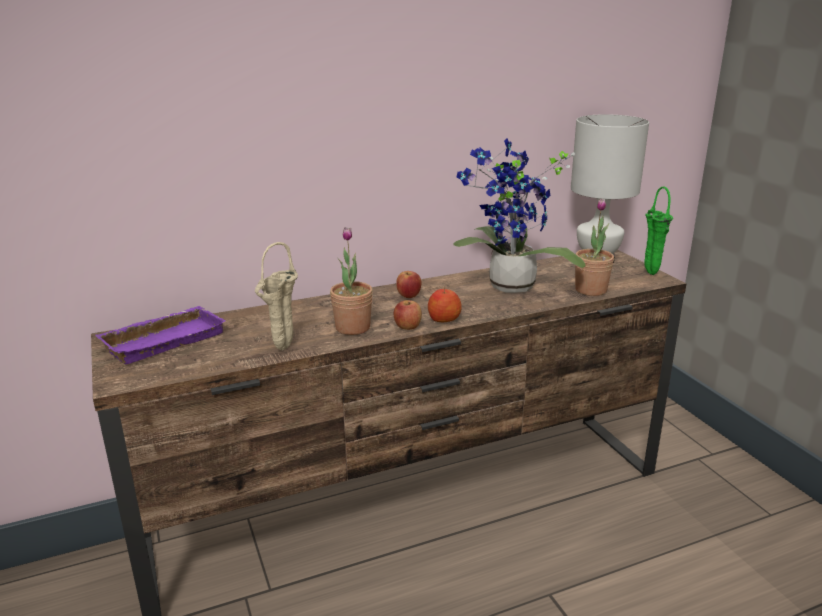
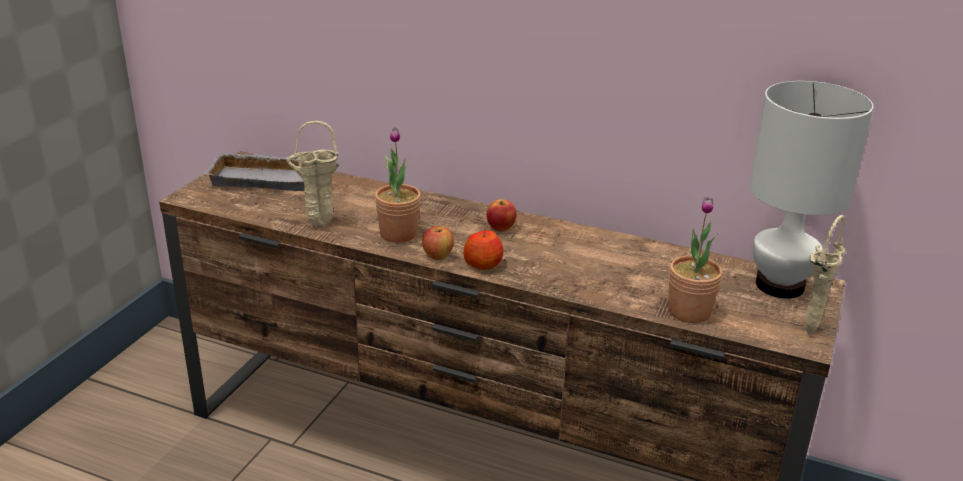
camera: 45 degrees right, 5 degrees up
(164, 340) = (267, 178): purple tray -> grey tray
(509, 288) = (608, 266): potted plant -> none
(649, 272) = (811, 329): green vase -> beige vase

